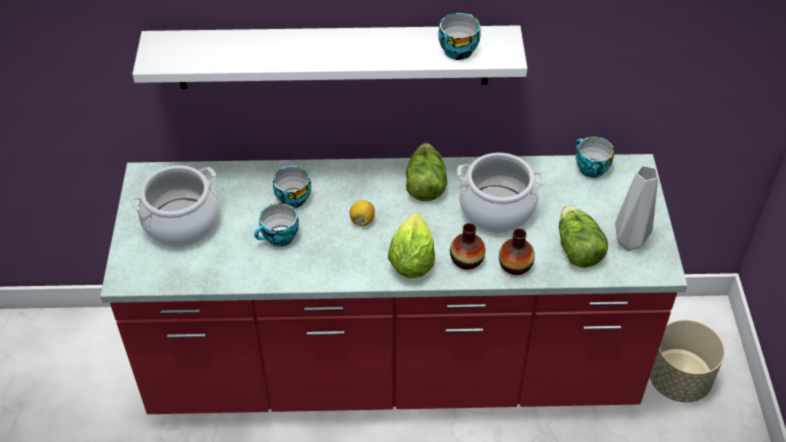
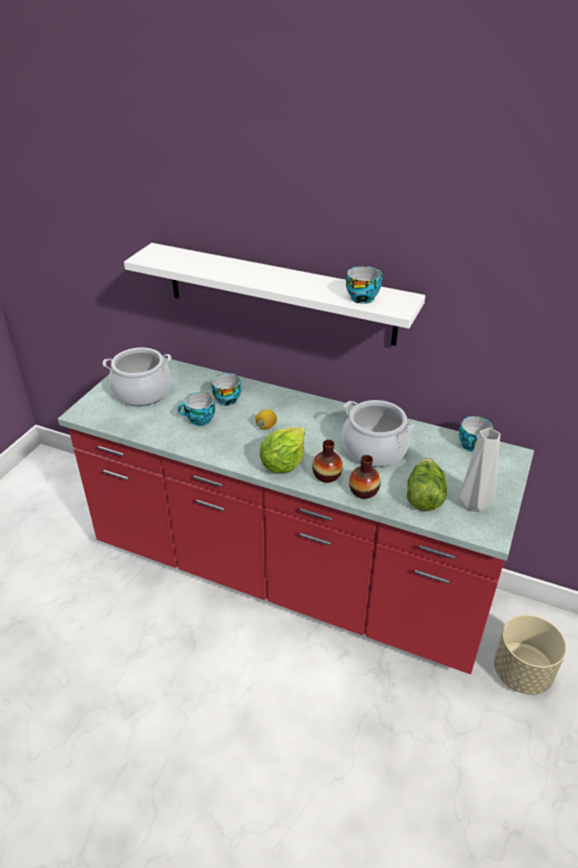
camera: 25 degrees right, 10 degrees down
(424, 184) = (329, 418): lettuce -> none

